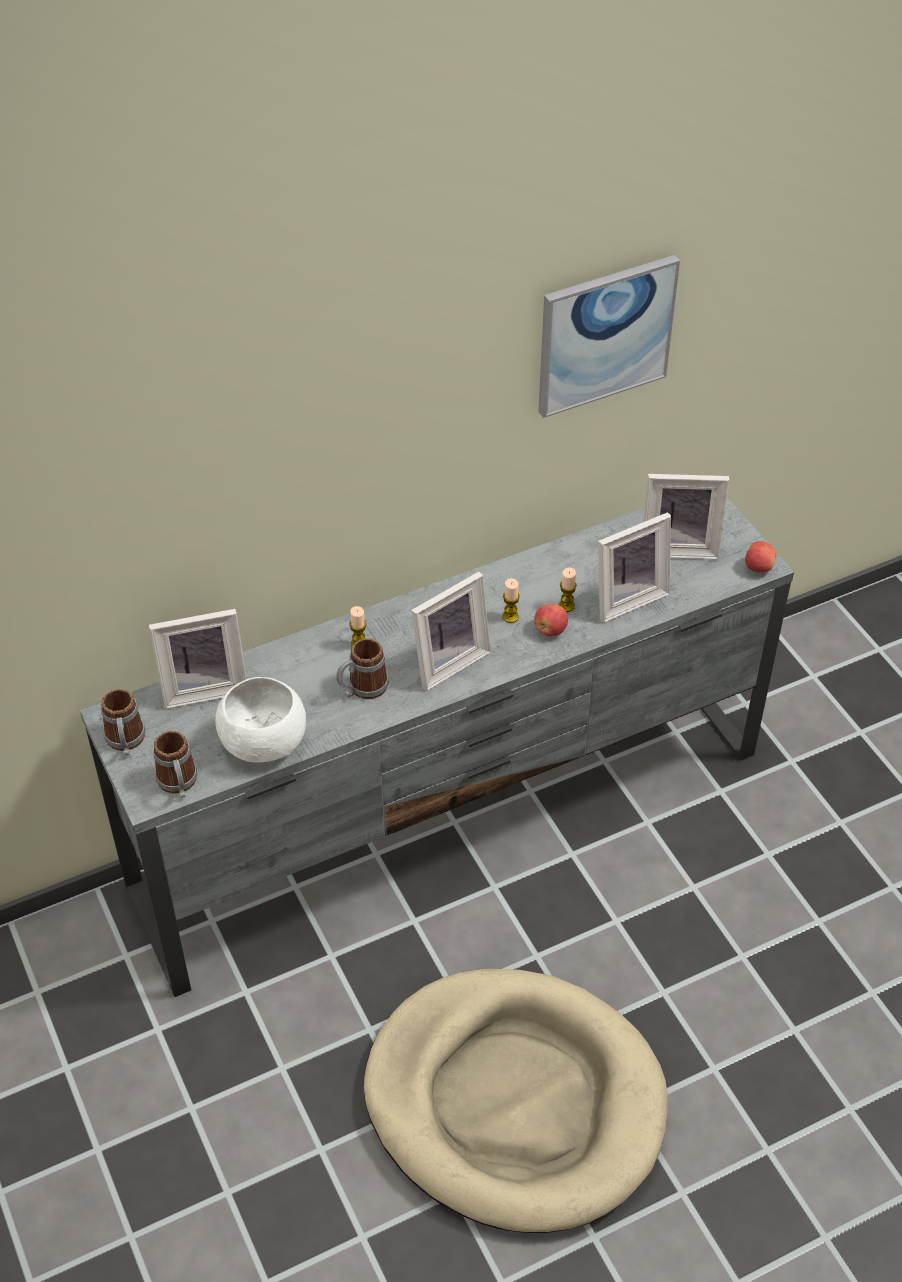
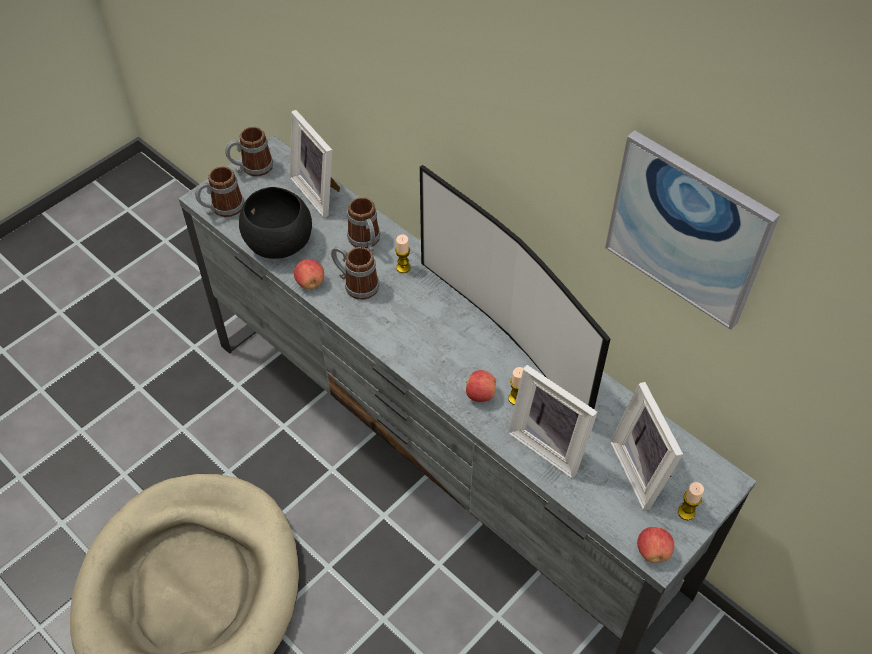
camera: 70 degrees right, 5 degrees up
(265, 742) = (279, 244): white bowl -> black bowl
(305, 665) = (366, 242): none -> mug
(339, 727) = (310, 282): none -> apple
(447, 661) = (410, 330): picture frame -> none
(489, 589) = (508, 335): none -> television
(510, 616) = (482, 360): candle -> candle (686, 512)

